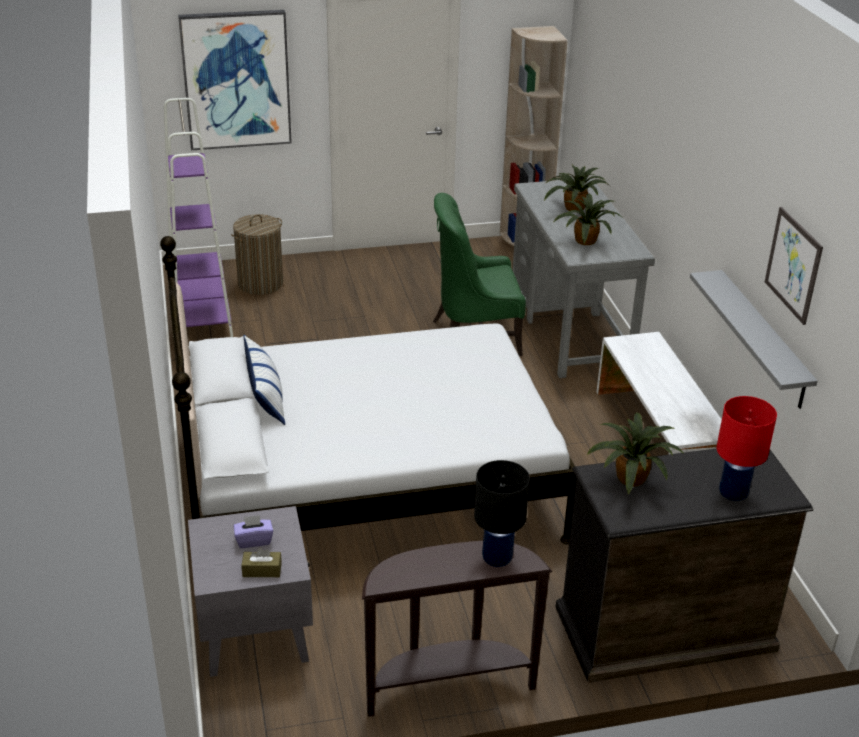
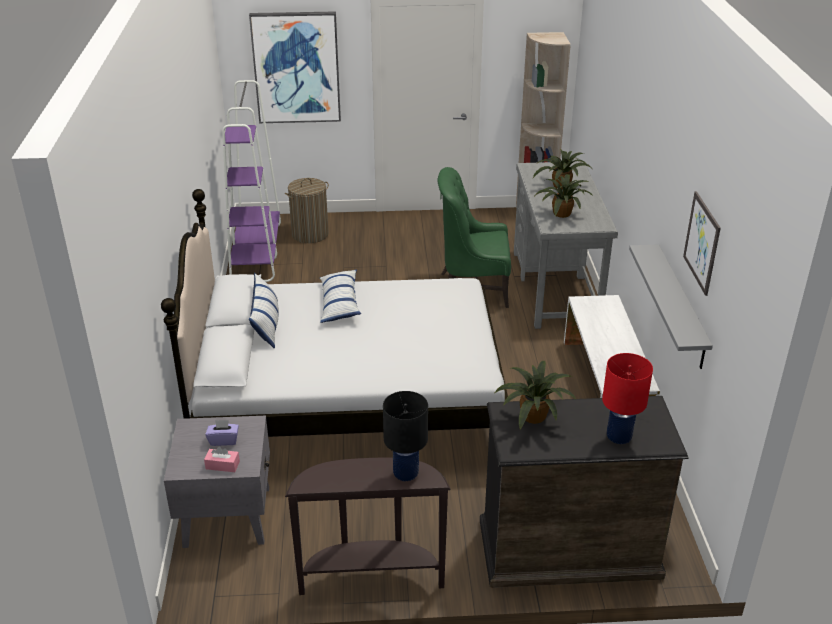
camera: 10 degrees right, 0 degrees up
(262, 570) = (222, 465): brown tissue box -> pink tissue box
(347, 364) = (339, 303): none -> pillow

